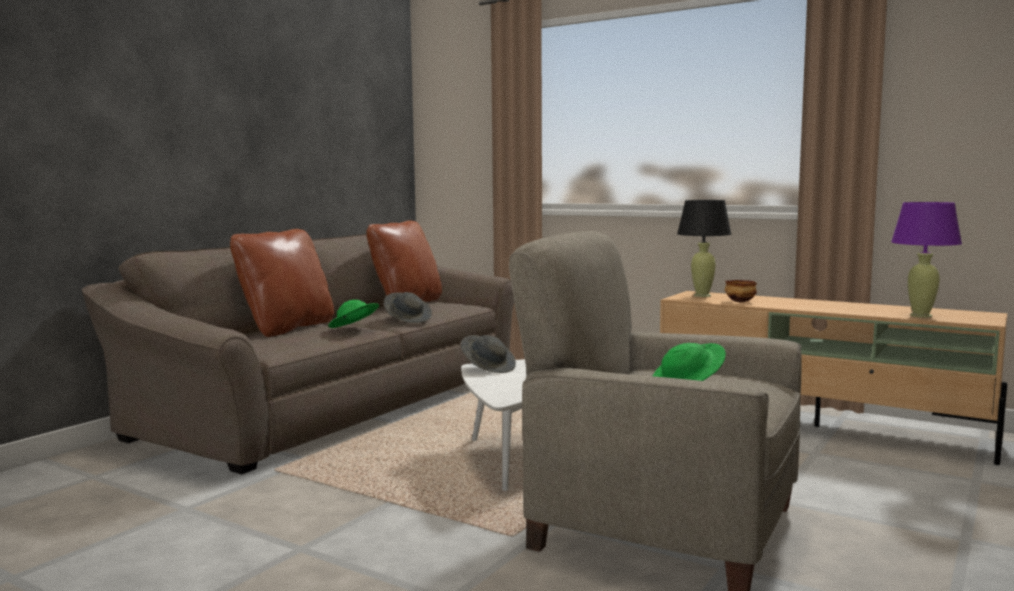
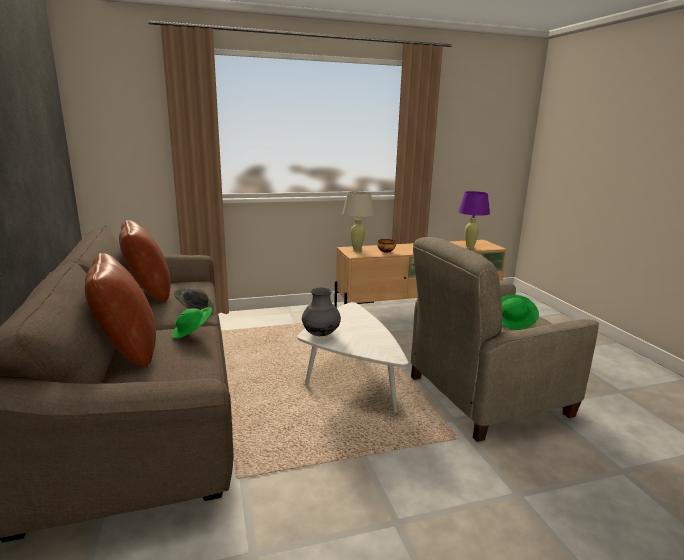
camera: 50 degrees left, 10 degrees up
(488, 368) = (321, 334): grey hat -> grey vase
(702, 295) = (357, 250): black table lamp -> beige table lamp

